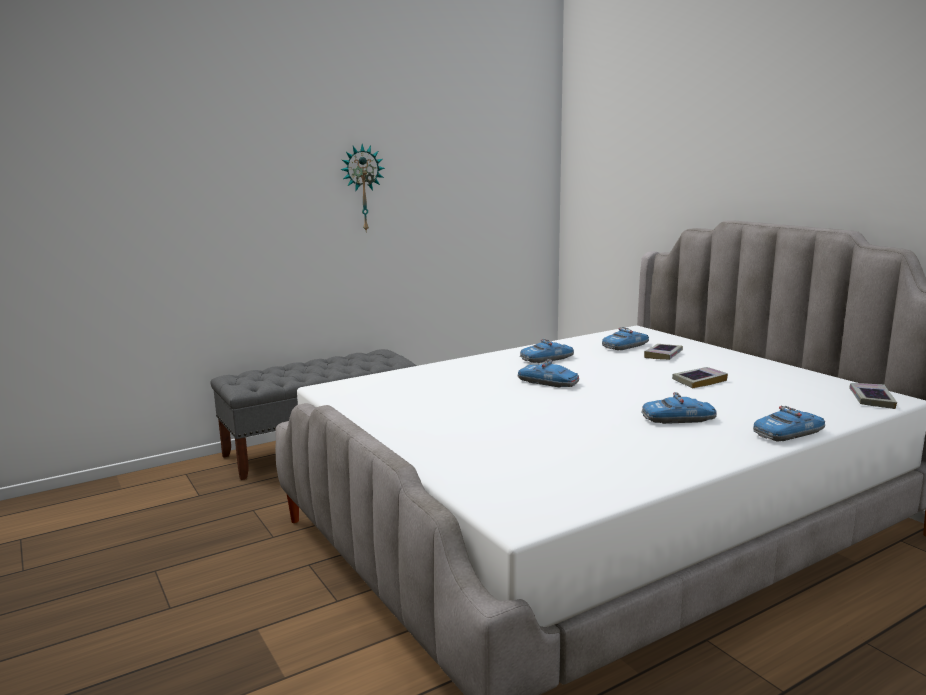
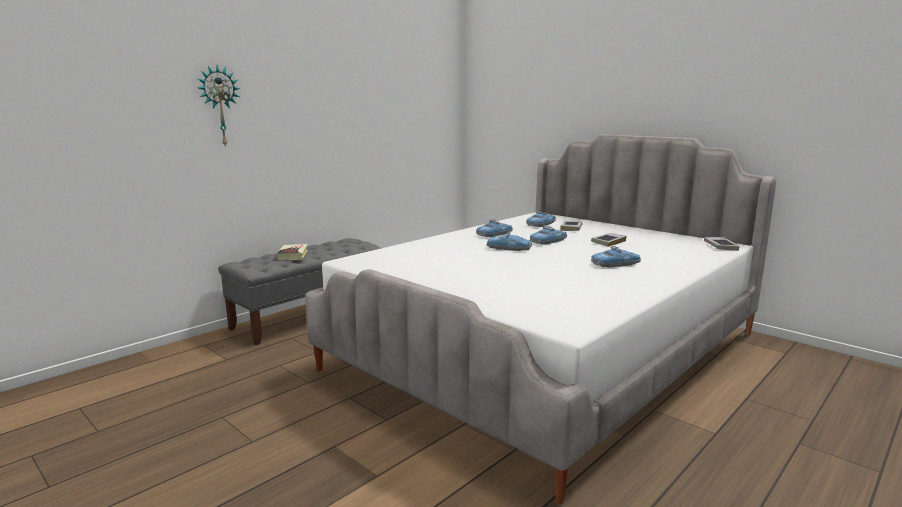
camera: 15 degrees left, 0 degrees up
(299, 370) = (292, 255): none -> book
(362, 188) = (330, 111): wall clock -> wall clock (219, 106)
(789, 434) = (690, 268): toy car -> toy car (548, 241)

